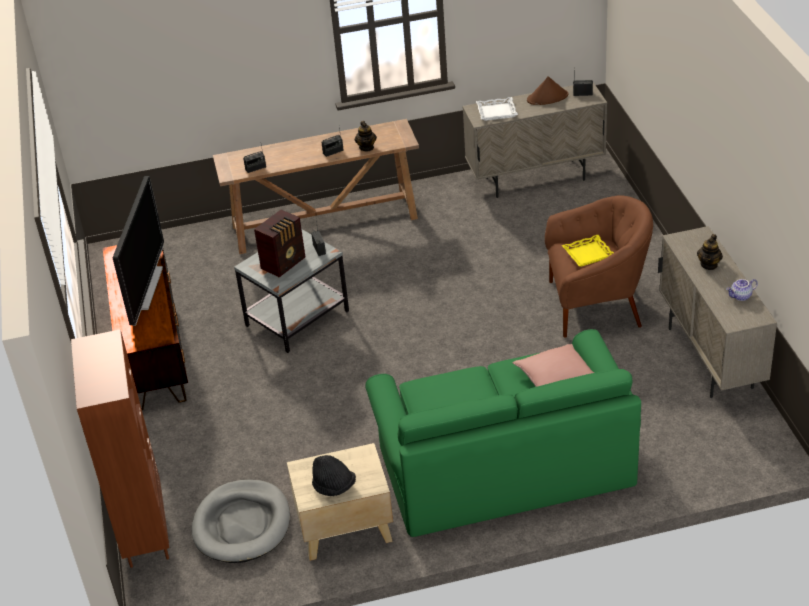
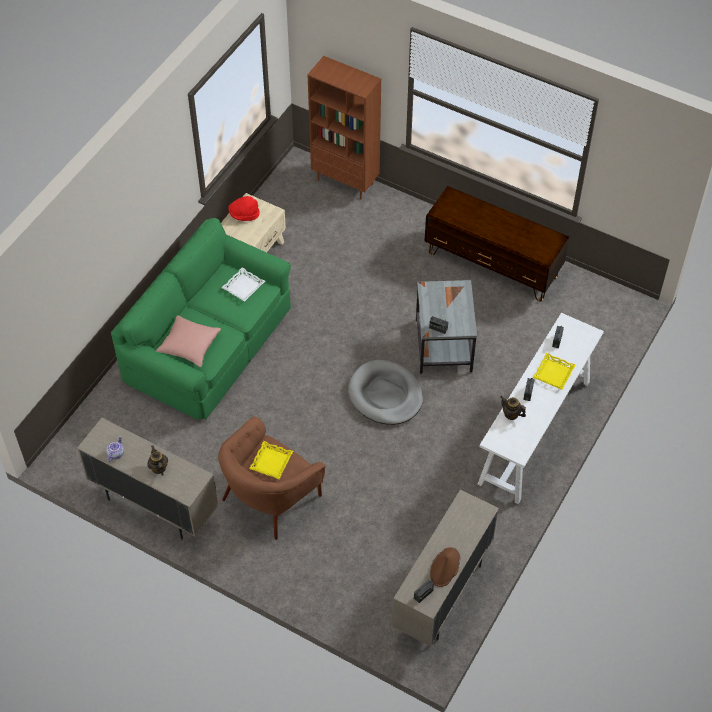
camera: 130 degrees right, 15 degrees up
(145, 288) = (498, 230): television -> none
(242, 525) = (304, 218): grey dog bed -> grey dog bed (385, 395)
(284, 263) = (444, 303): radio -> none
(294, 152) = (553, 373): none -> yellow tray
(326, 222) = (534, 432): brown console table -> white console table
(334, 487) = (244, 214): black hat -> red hat
(496, 112) = (464, 520): white tray -> white tray (243, 287)

